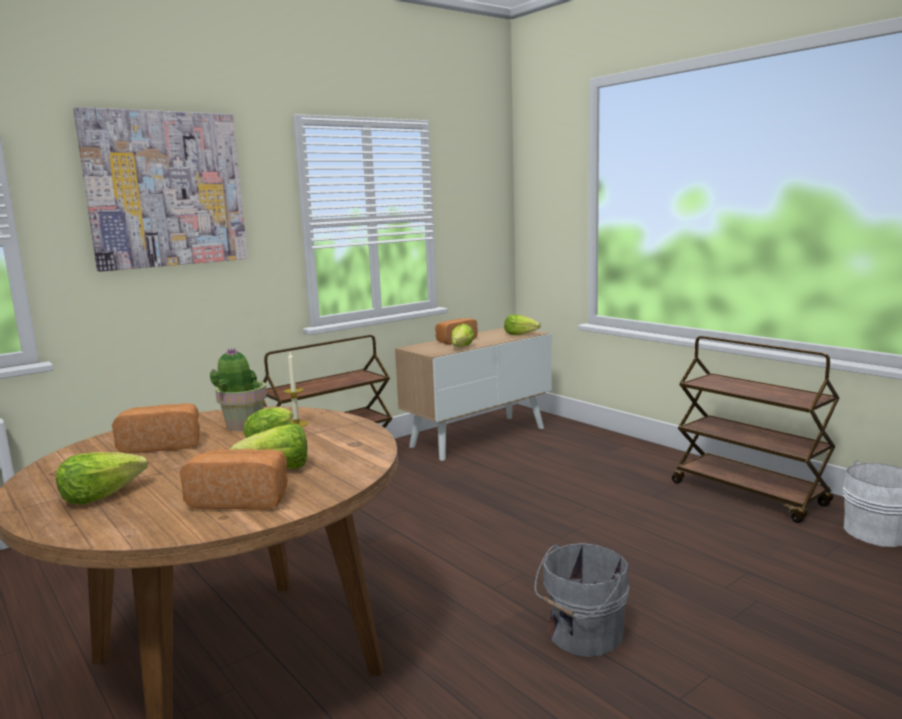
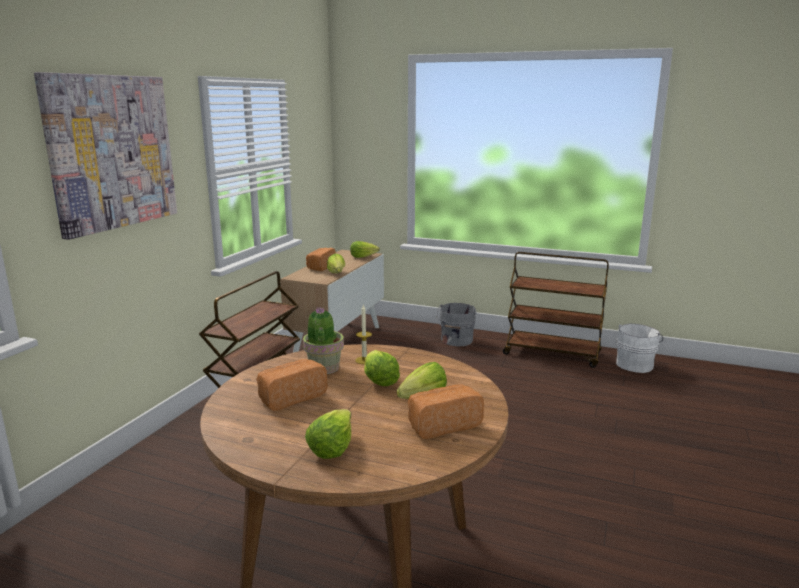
camera: 30 degrees left, 5 degrees up
(582, 634) = (552, 465): grey bucket -> grey bucket (456, 340)

